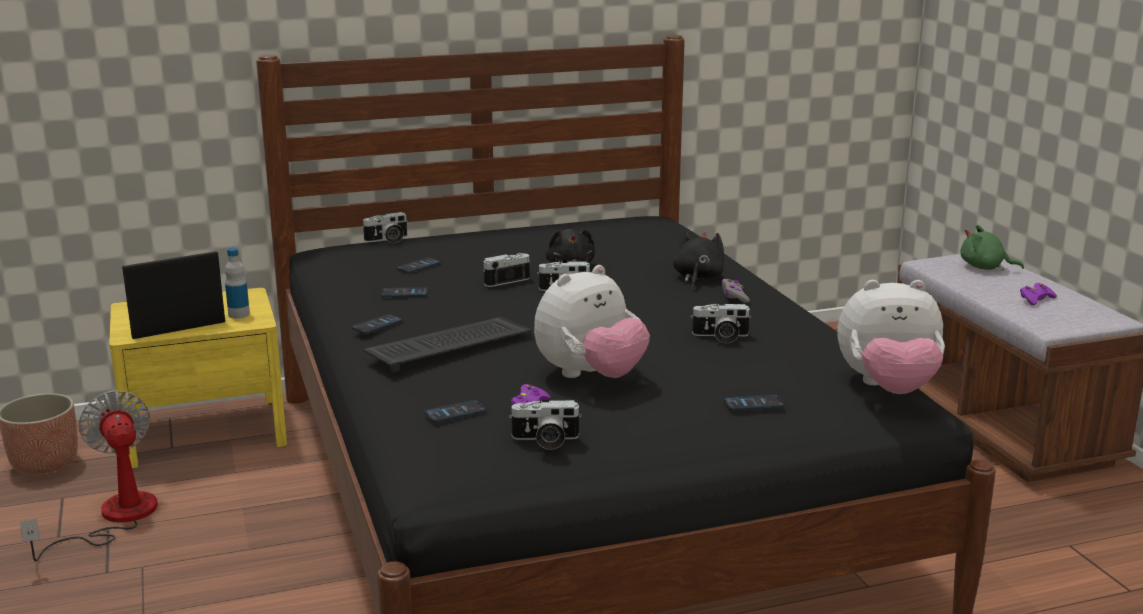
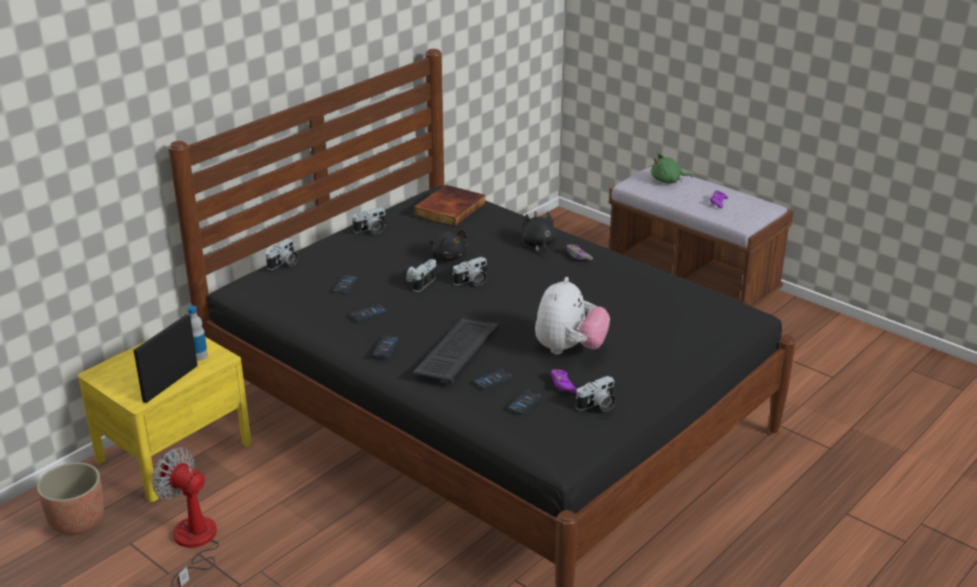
camera: 30 degrees left, 10 degrees up
(633, 229) = (449, 209): none -> book
(720, 337) = (607, 294): camera -> camera (371, 230)
(753, 404) = (676, 341): phone -> phone (493, 379)
(888, 388) = (729, 306): plush toy -> none

